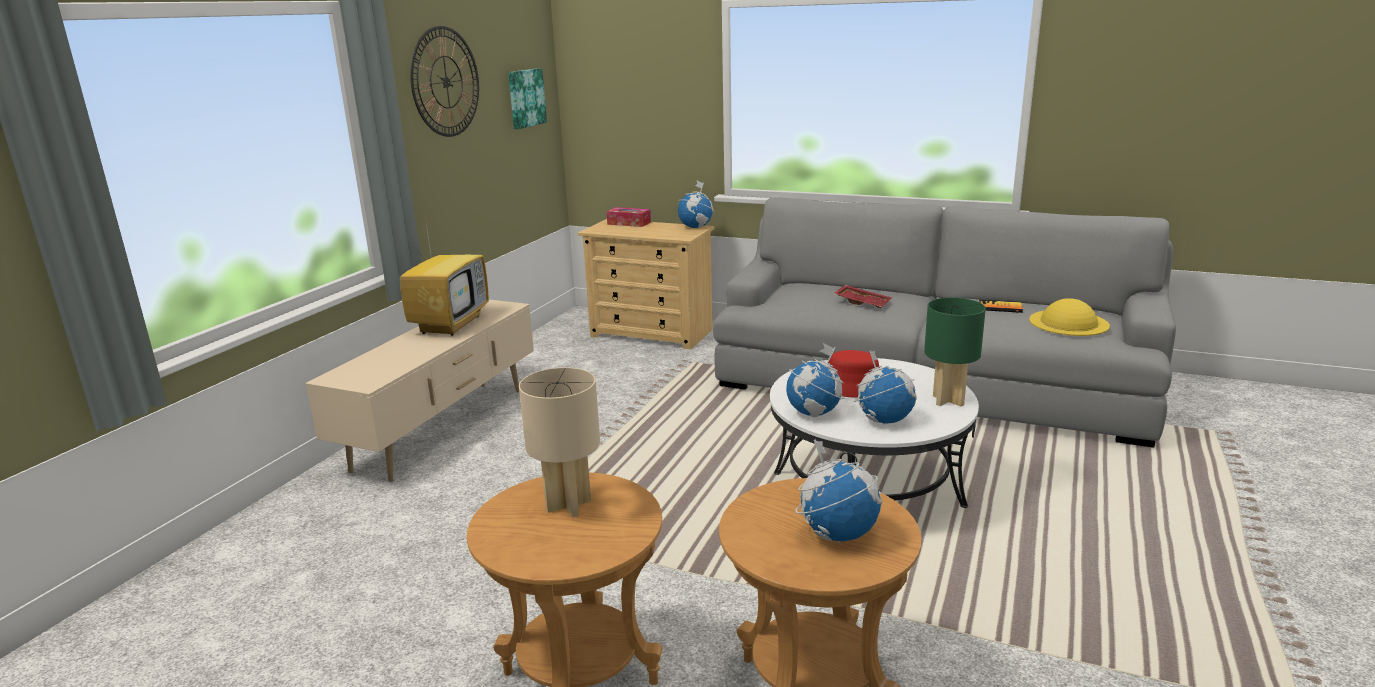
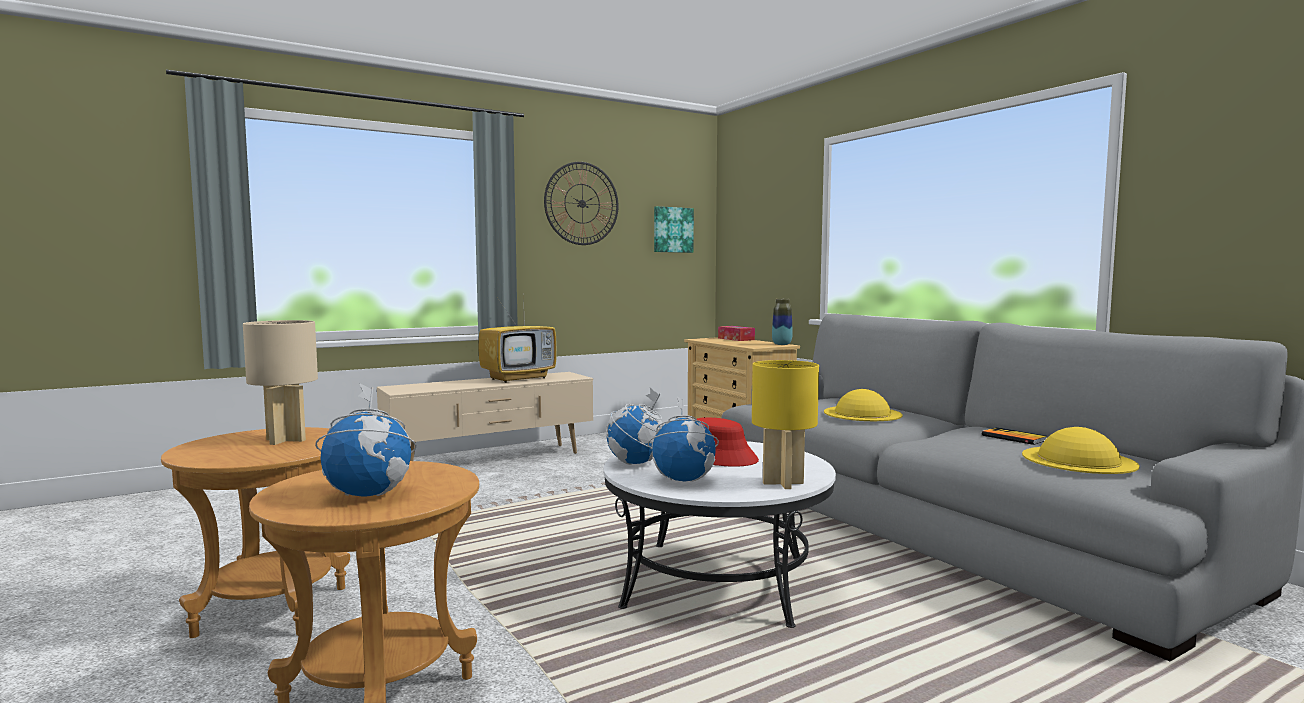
camera: 35 degrees right, 15 degrees down
(696, 227) = (781, 344): globe -> vase
(863, 302) = (862, 413): red tray -> yellow hat
(949, 400) = (783, 483): green table lamp -> yellow table lamp

